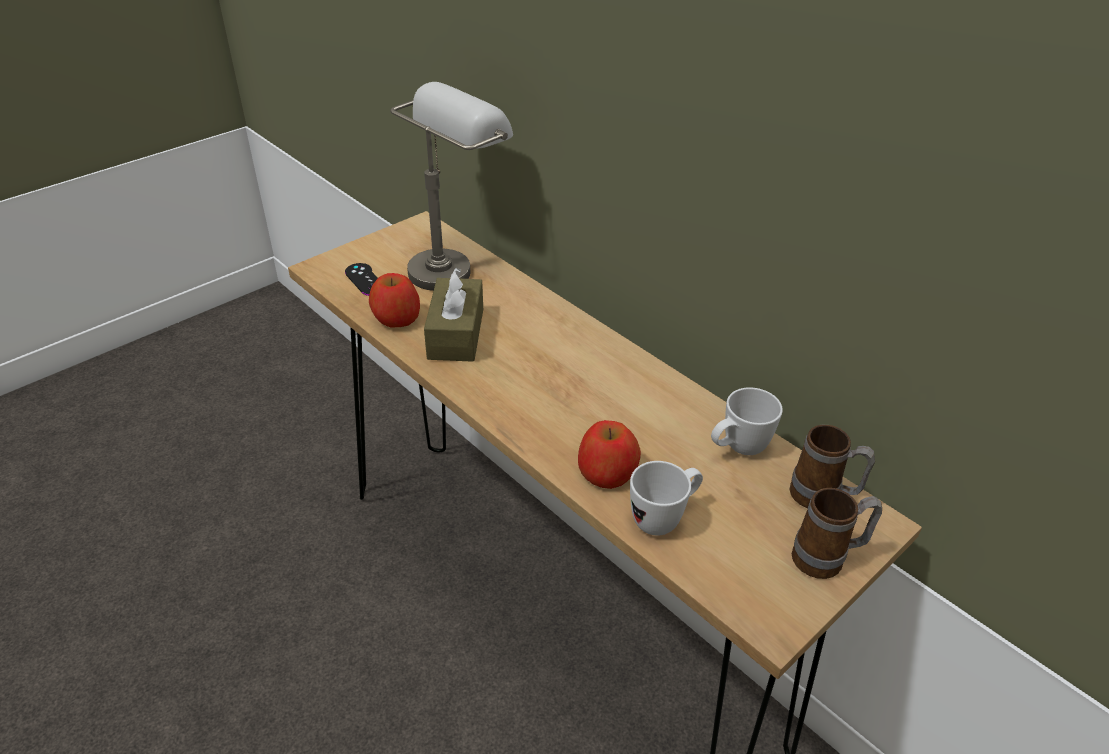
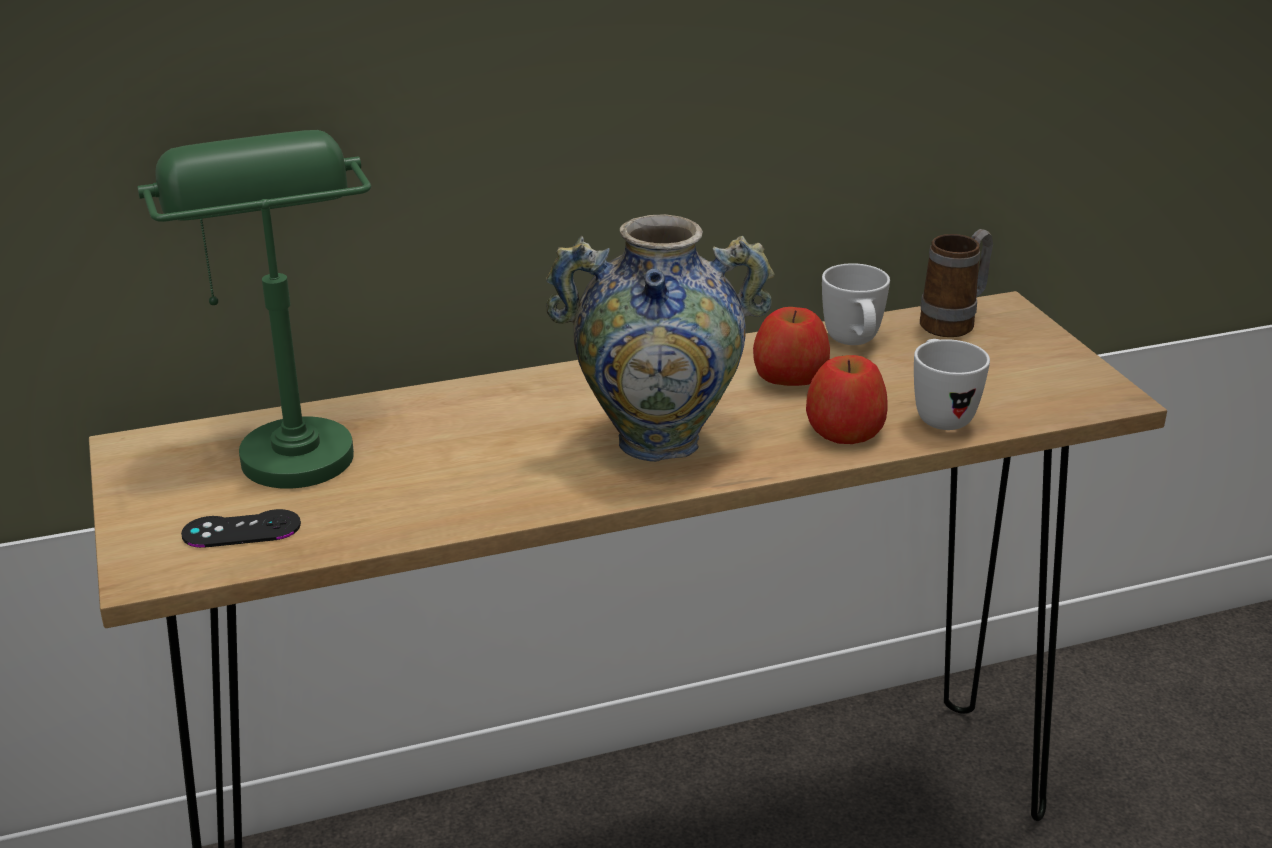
camera: 65 degrees left, 10 degrees down
(396, 318) = (383, 519): apple -> apple (789, 377)
(454, 263) = (285, 440): grey table lamp -> green table lamp
(456, 334) = (474, 475): brown tissue box -> none
(537, 391) = (658, 440): none -> vase
(827, 559) = (1039, 346): mug -> none

